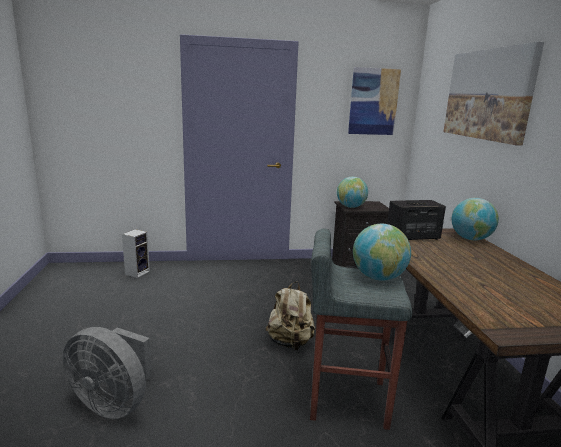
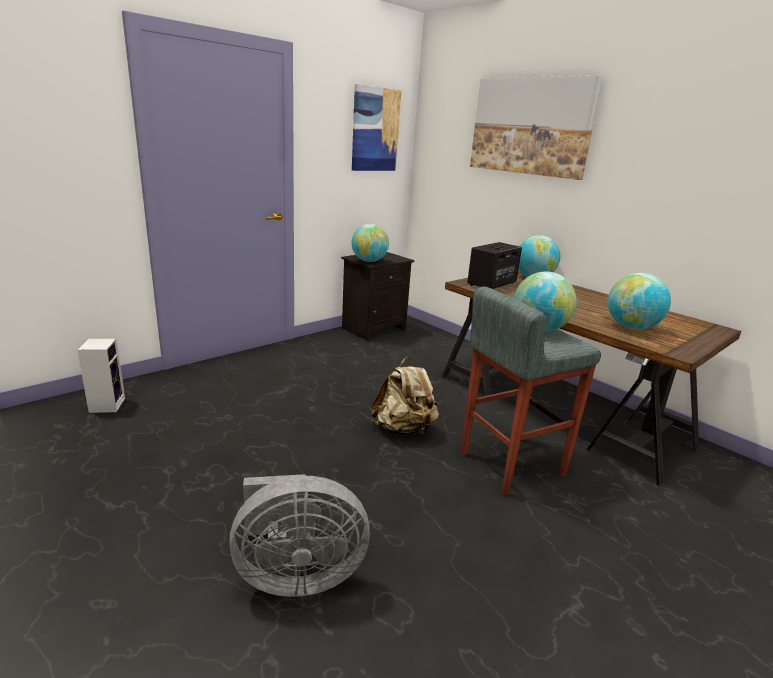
camera: 35 degrees left, 5 degrees up
(494, 299) = (631, 327): none -> globe

